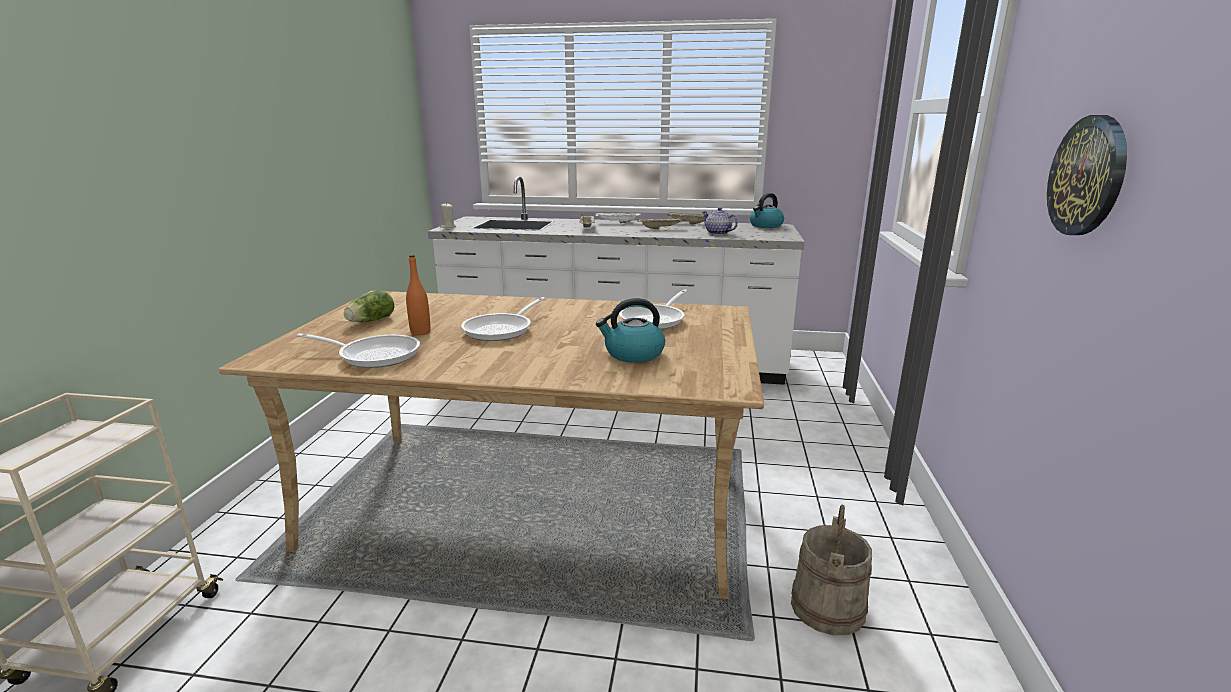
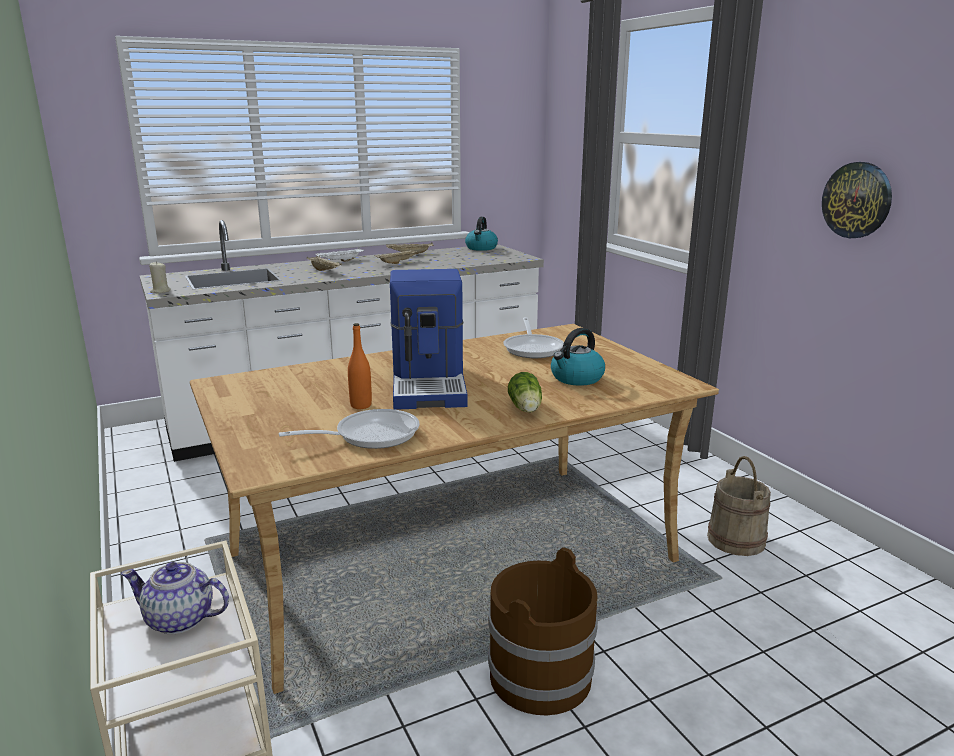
camera: 35 degrees left, 0 degrees up
(369, 321) = (278, 408): lettuce -> lettuce (525, 409)
(458, 639) = (540, 675): none -> brown bucket
(502, 329) = (430, 385): frying pan -> coffee machine
(718, 233) = (460, 260): teapot -> teapot (180, 620)

